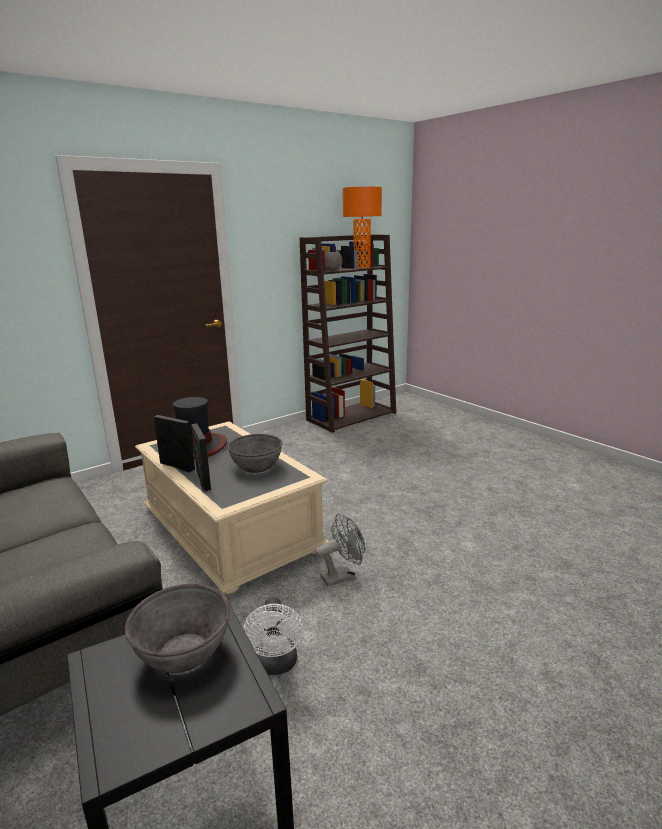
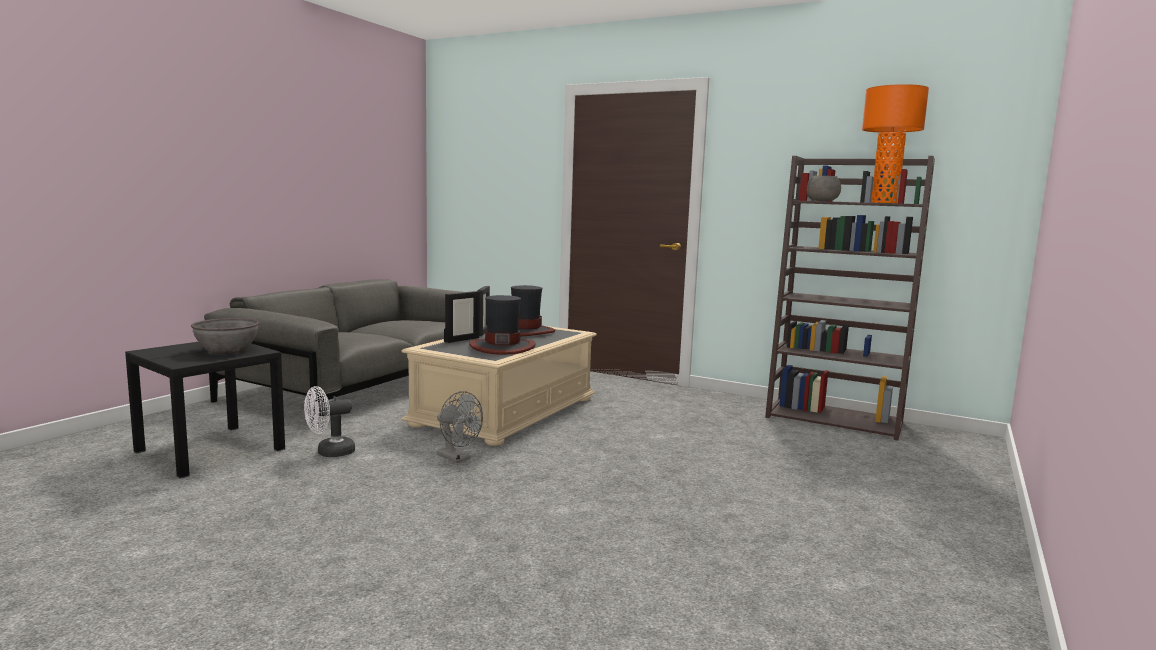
camera: 65 degrees right, 10 degrees down
(256, 466) = (502, 347): grey bowl -> hat

